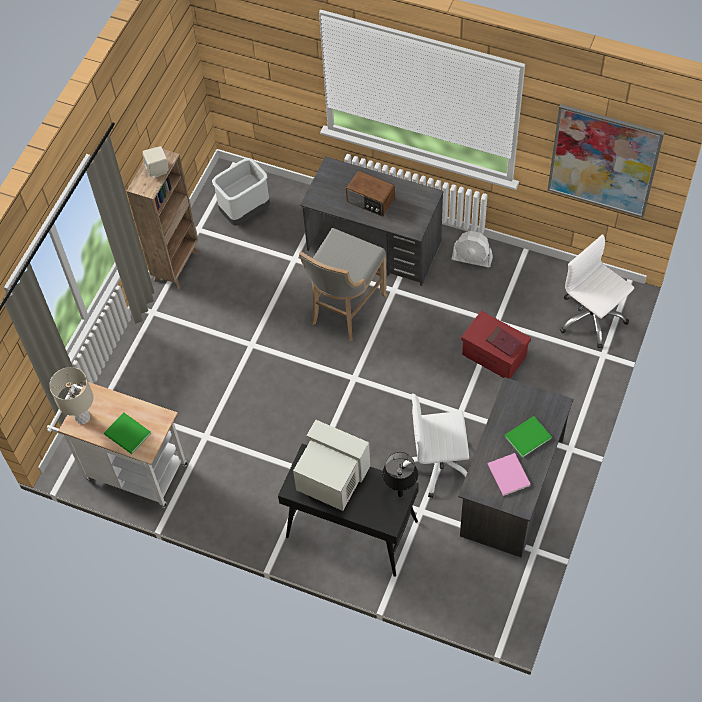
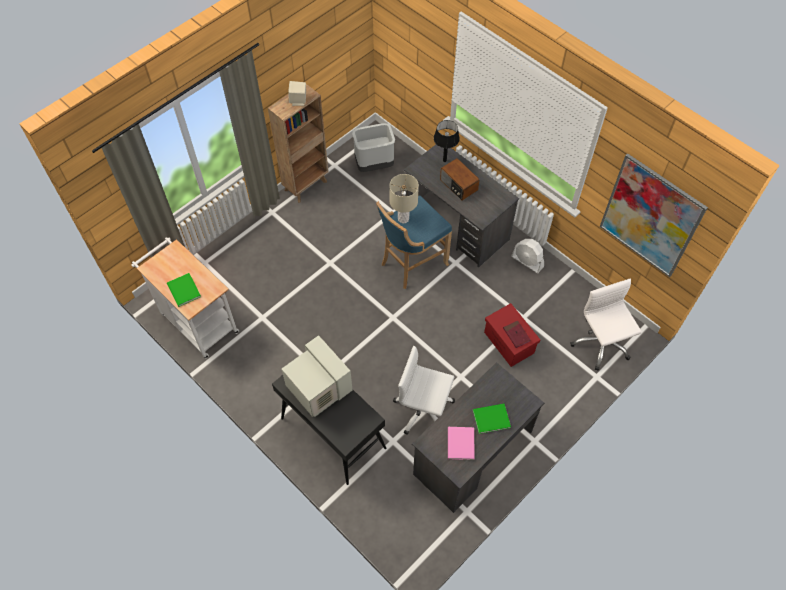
camera: 20 degrees right, 0 degrees up
(83, 417) = (159, 265): beige table lamp -> beige table lamp (403, 218)
(345, 310) = (411, 264): grey stool -> blue stool
(400, 494) = (365, 423): black table lamp -> black table lamp (445, 160)

